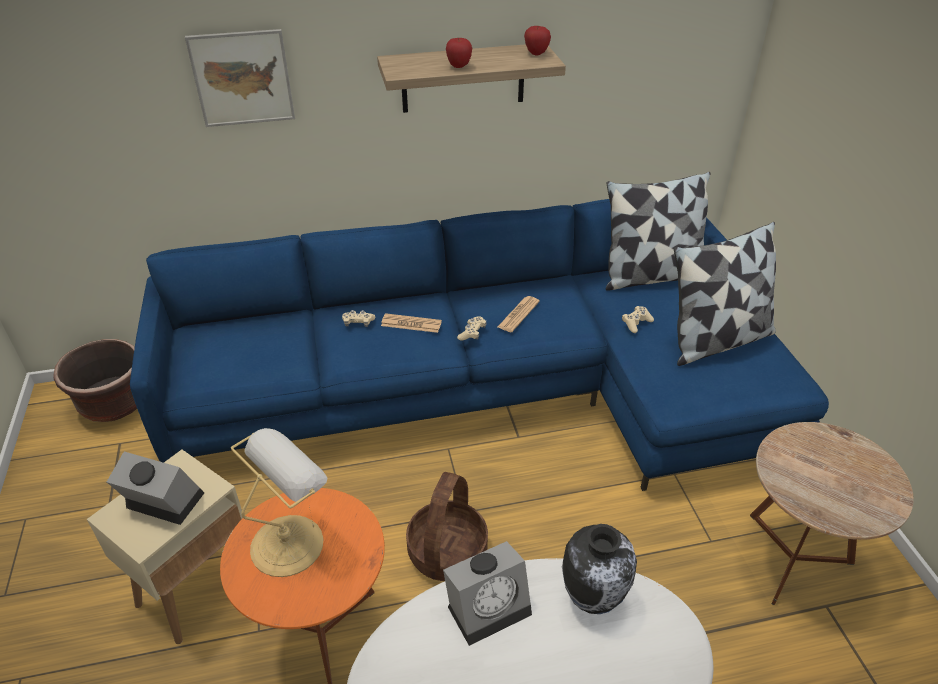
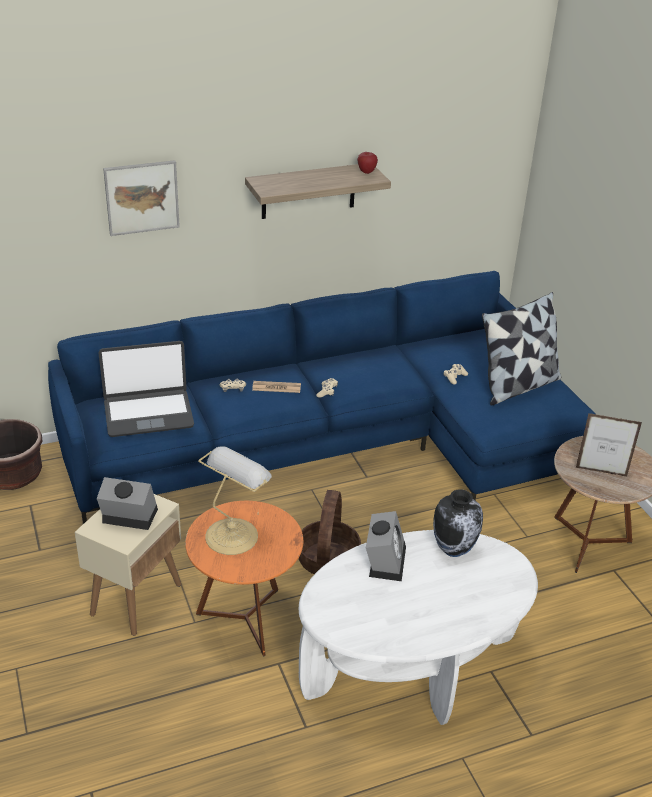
camera: 10 degrees left, 5 degrees down
(248, 349) = (148, 414): none -> laptop
(459, 66) = (311, 184): apple -> none
(489, 606) = (385, 559): alarm clock -> alarm clock turned 45 degrees counterclockwise
(518, 314) = (361, 376): newspaper -> none
(651, 275) = (460, 341): pillow -> none
(823, 483) = (601, 472): none -> picture frame

